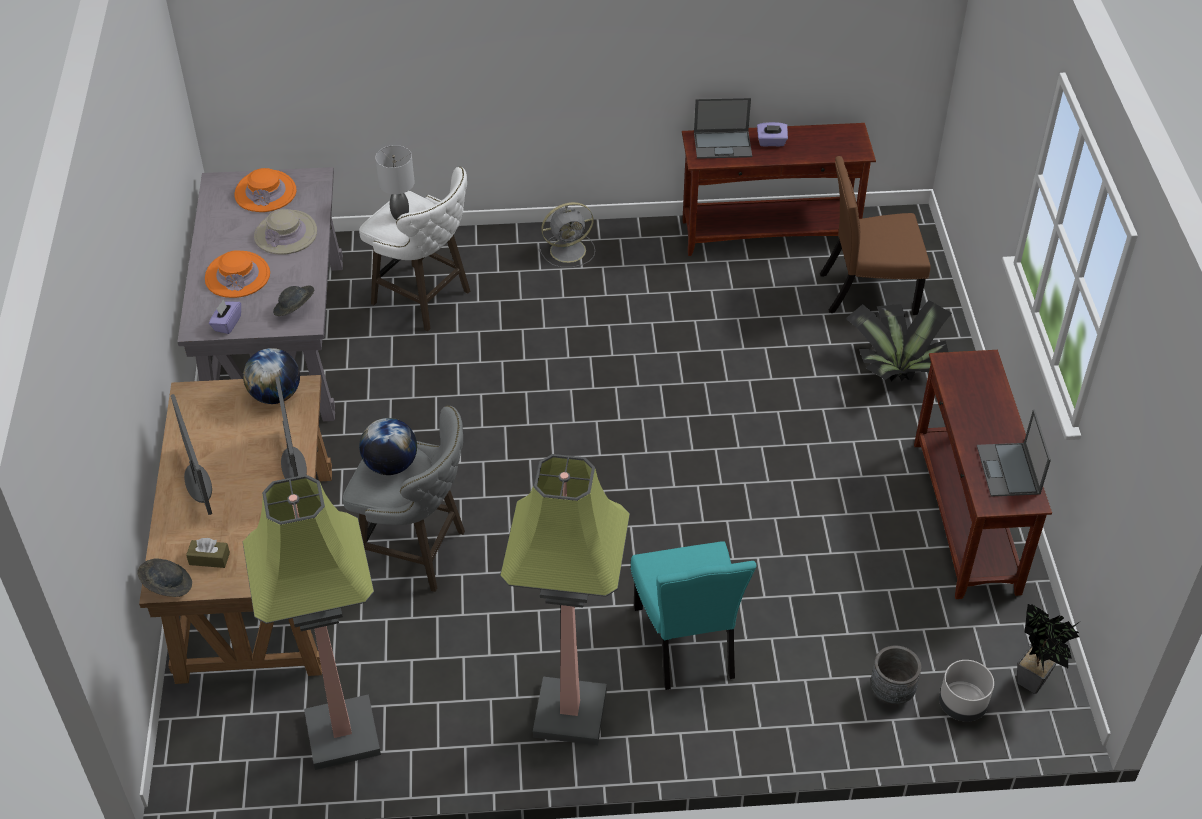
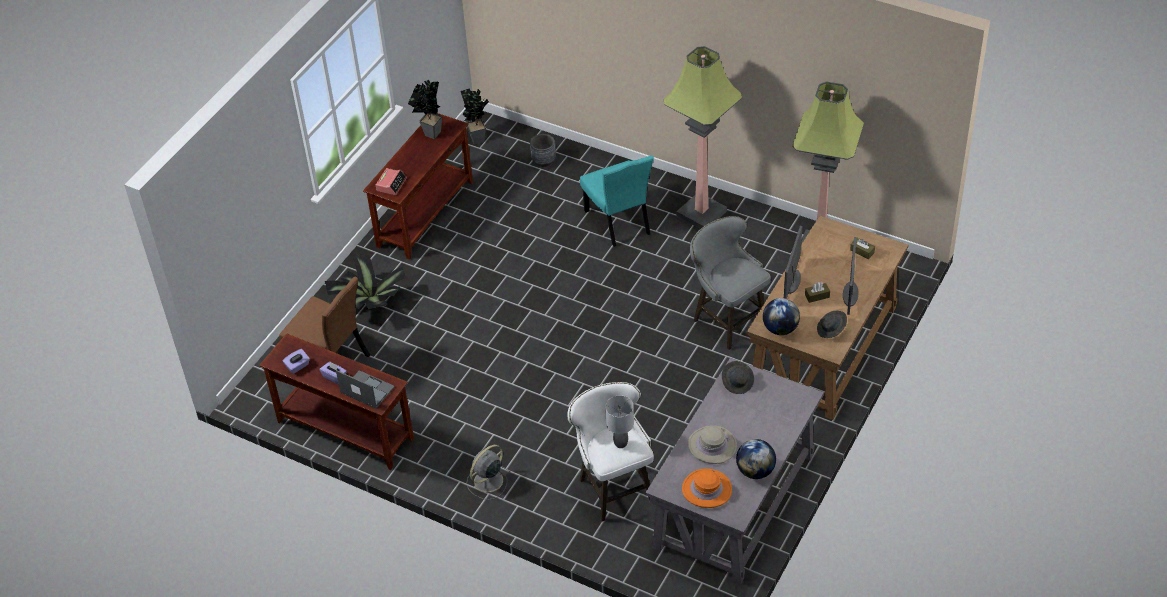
camera: 145 degrees left, 0 degrees up
(167, 585) = (890, 247): grey hat -> grey hat (831, 330)
(227, 324) = (786, 391): purple tissue box -> purple tissue box (298, 366)
(237, 276) = (762, 425): orange hat -> none
(246, 461) = (817, 296): none -> brown tissue box
(391, 465) = (735, 274): globe -> globe (755, 471)
(569, 250) = (487, 481): grey fan -> grey fan turned 60 degrees counterclockwise
(687, 638) = (618, 220): turquoise chair -> turquoise chair turned 135 degrees clockwise
(961, 704) = (518, 144): grey planter -> none
(970, 373) = (391, 184): none -> alarm clock
(1008, 471) = (430, 134): laptop -> potted plant

